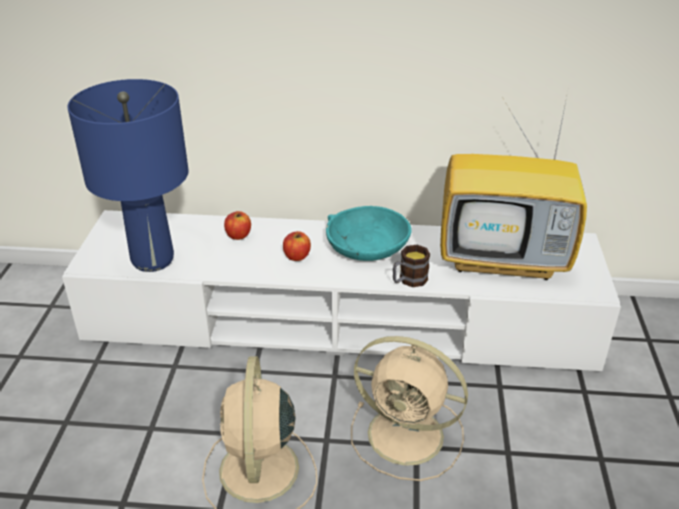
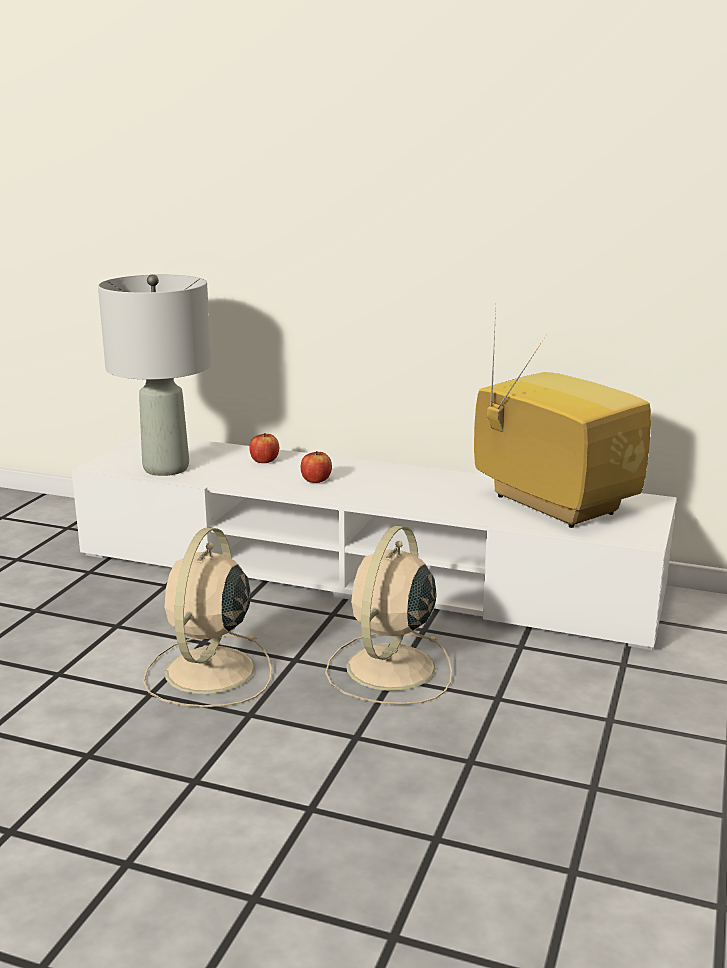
camera: 15 degrees right, 15 degrees down
(152, 259) = (166, 468): blue table lamp -> grey table lamp
(366, 245) = (397, 480): turquoise bowl -> none
(408, 280) = (426, 508): mug -> none
(409, 436) = (389, 669): beige fan -> beige fan turned 75 degrees clockwise
(505, 259) = (549, 504): television -> television turned 150 degrees counterclockwise

